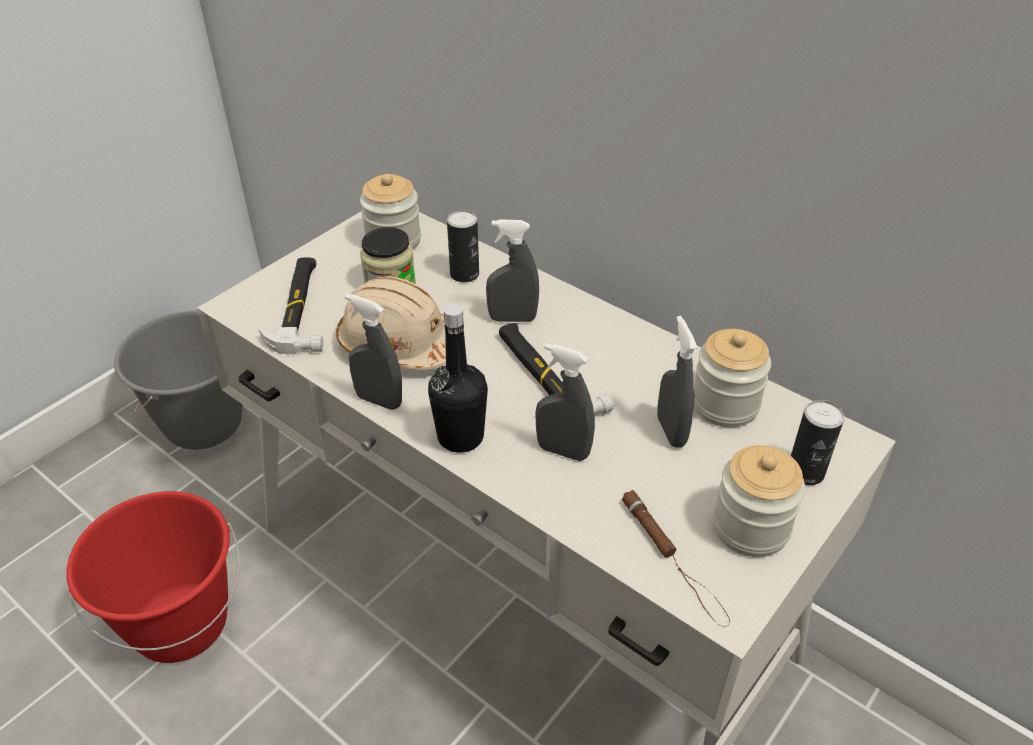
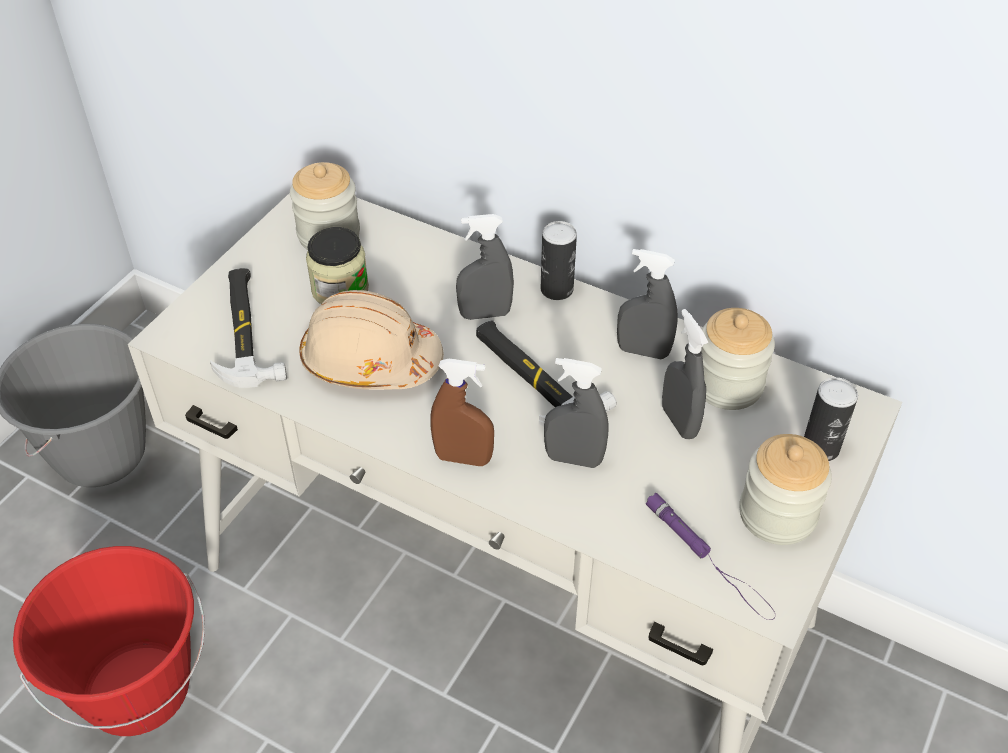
camera: 10 degrees left, 5 degrees up
(379, 400) = (365, 428): grey spray bottle -> grey spray bottle (643, 351)
(460, 437) = (463, 458): black bottle -> brown spray bottle
(464, 274) = (419, 266): can -> can (556, 289)
(674, 560) = (709, 559): brown flashlight -> purple flashlight

